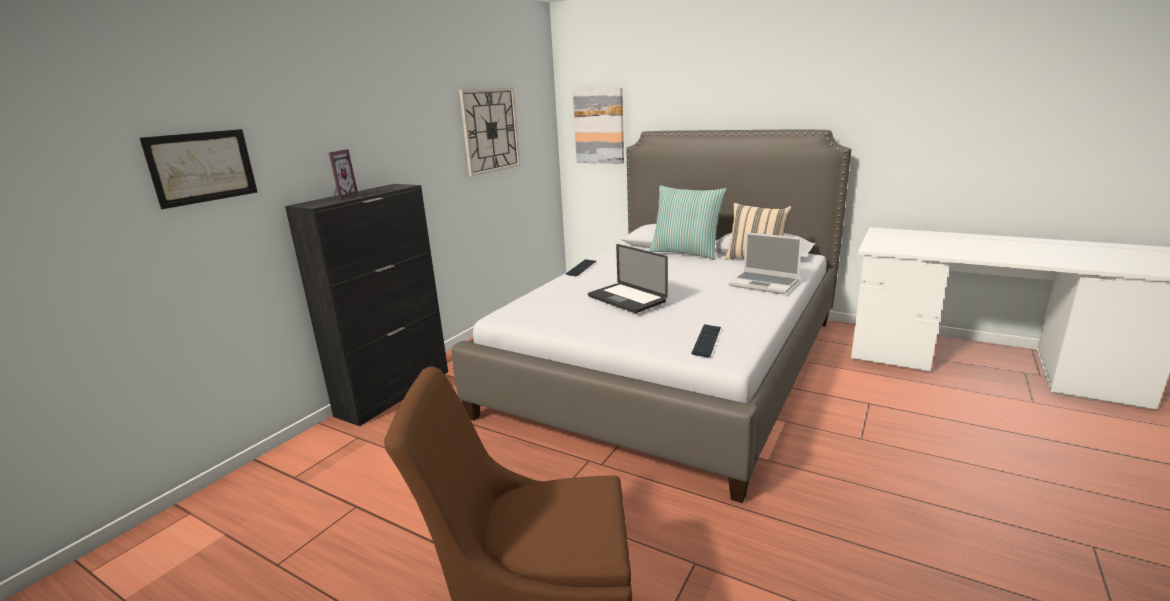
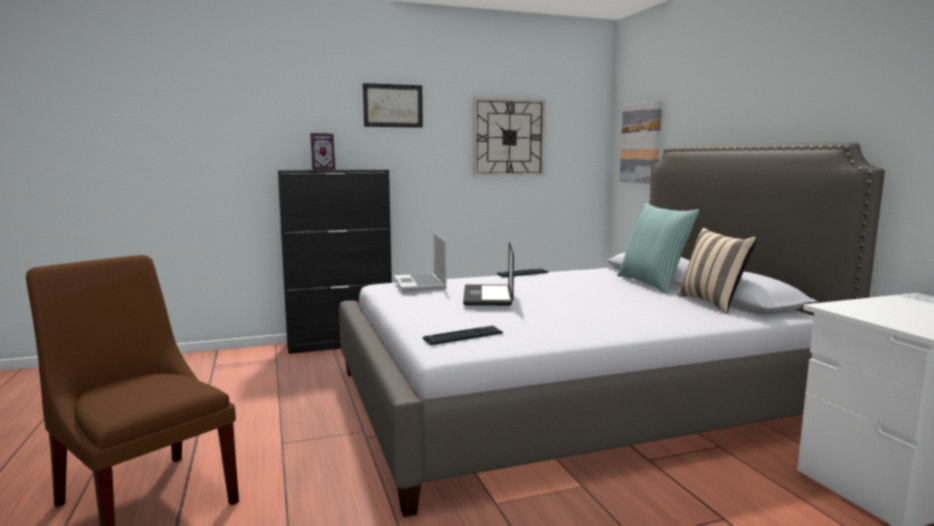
camera: 40 degrees right, 10 degrees down
(202, 167) = (222, 133): picture -> picture (393, 105)
(765, 284) = (656, 320): laptop -> laptop (420, 284)

